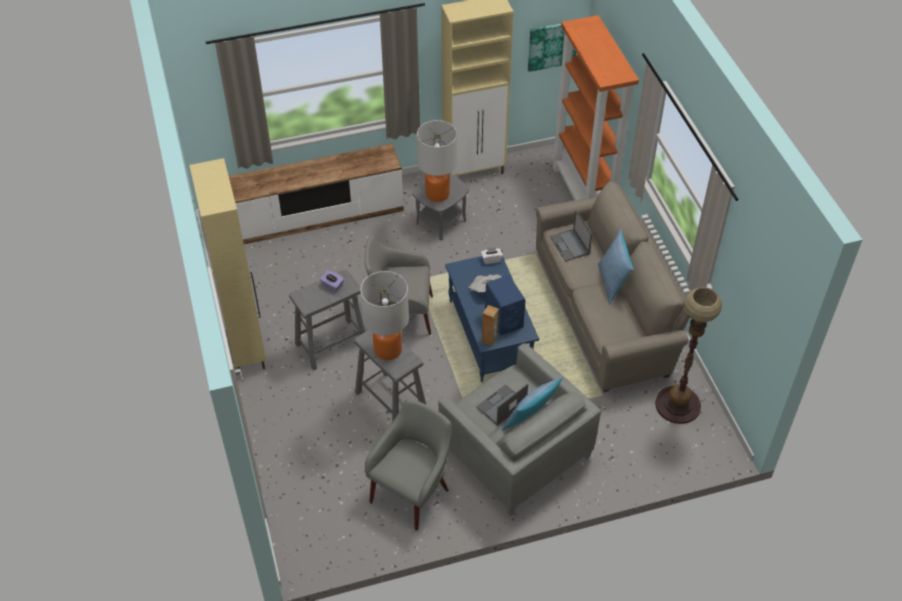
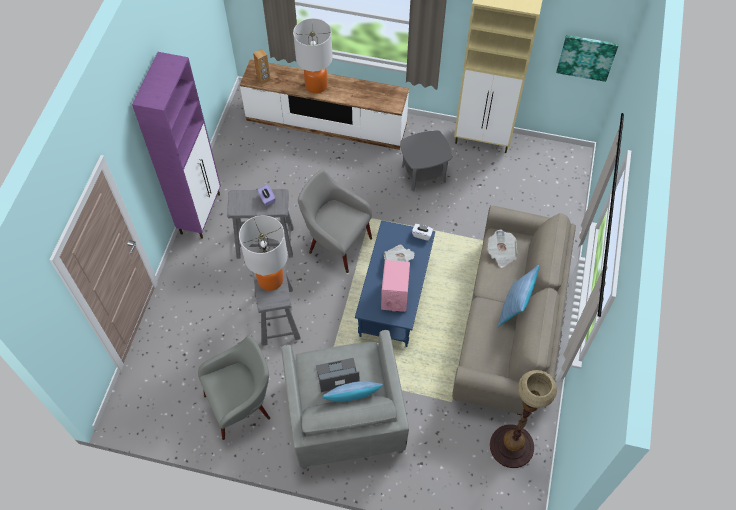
camera: 30 degrees right, 10 degrees up
(246, 347) = (201, 213): beige cabinet -> purple cabinet
(437, 194) = (420, 151): table lamp -> table lamp (316, 85)
(489, 340) = (369, 309): brown speaker -> brown speaker (264, 79)
(503, 319) = (394, 295): blue speaker -> pink speaker
(570, 245) = (501, 253): laptop -> newspaper
(583, 194) = (564, 204): orange bookcase -> none

